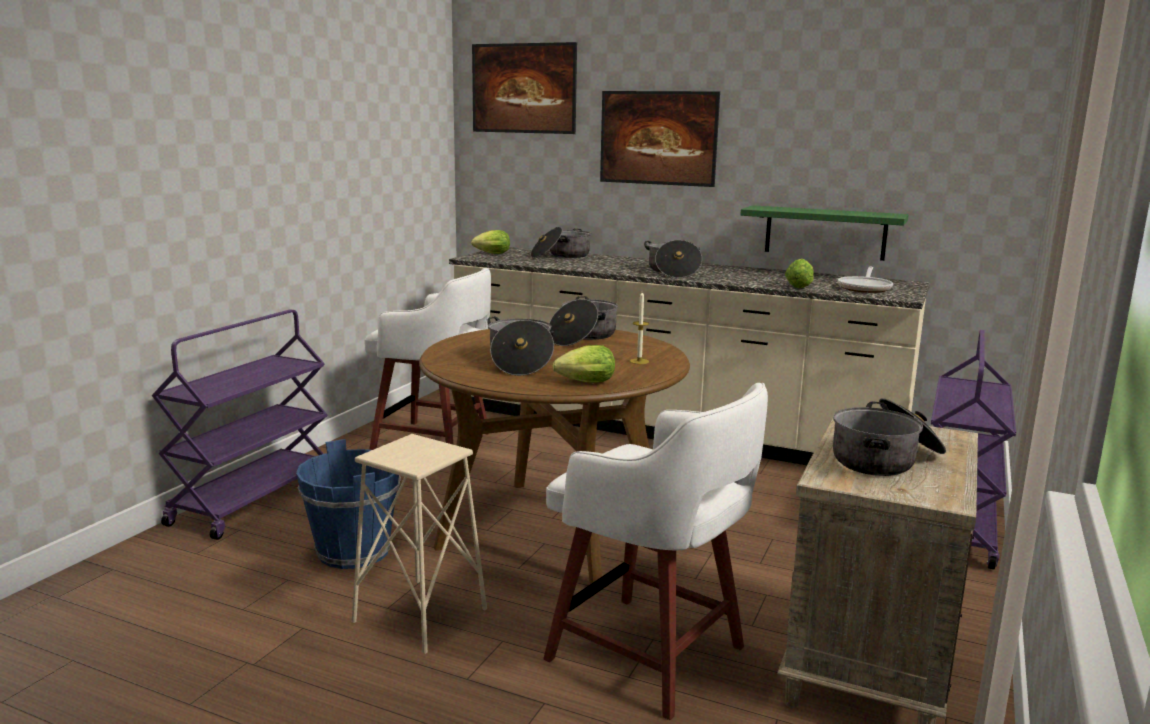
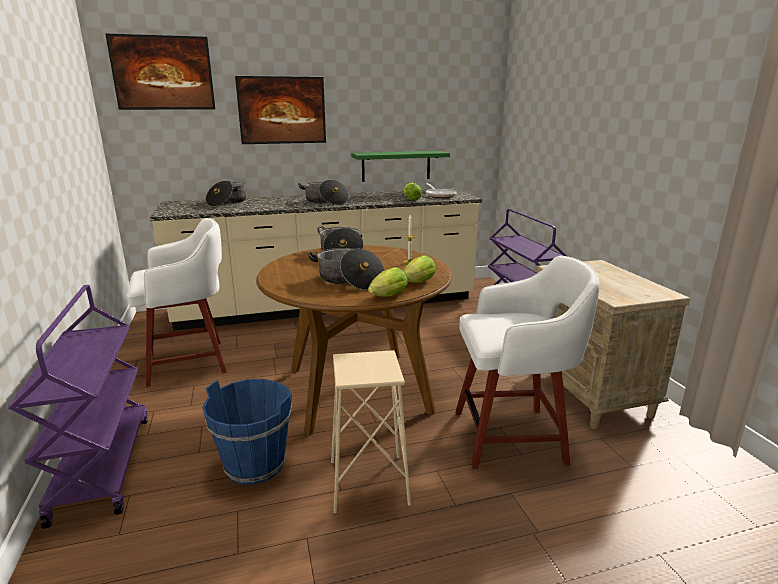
camera: 40 degrees left, 5 degrees up
(490, 254) = (172, 208): lettuce -> lettuce (386, 297)
(886, 459) = (609, 283): cooking pot -> none

